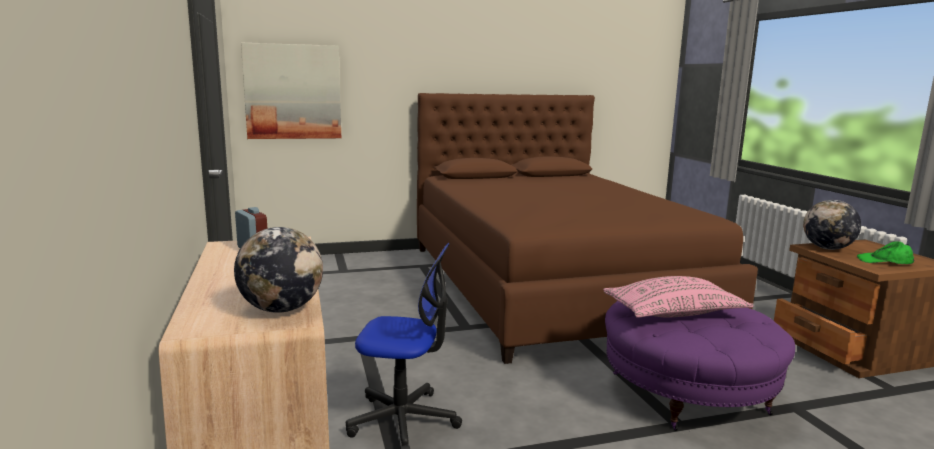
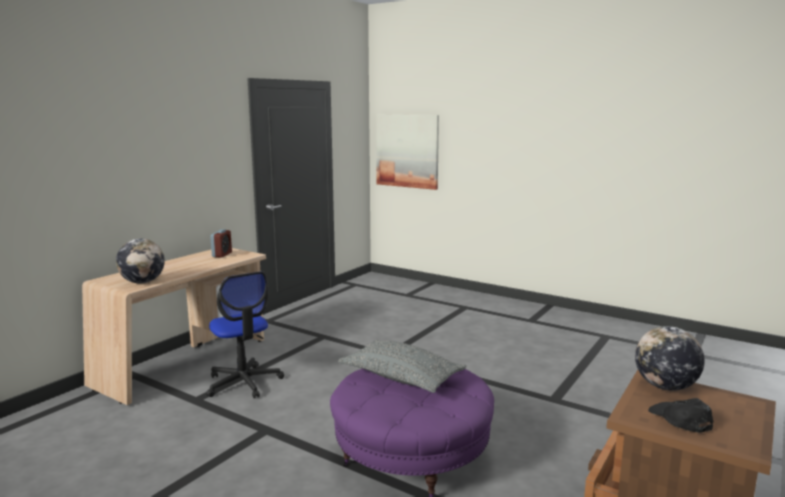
camera: 50 degrees right, 0 degrees up
(552, 284) = (525, 352): brown bed -> none
(674, 313) = (401, 378): pink pillow -> grey pillow
(884, 261) = (680, 419): green cap -> black cap

